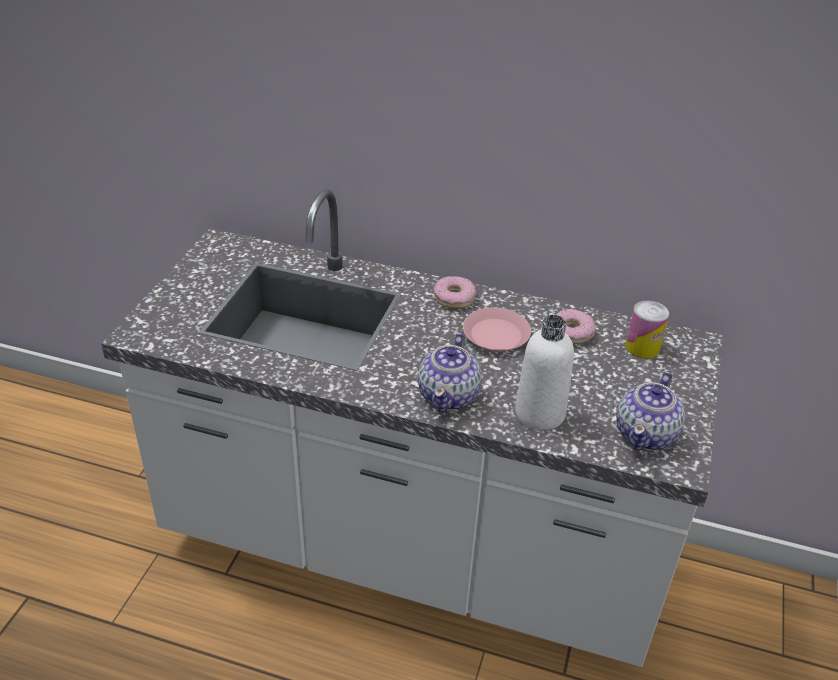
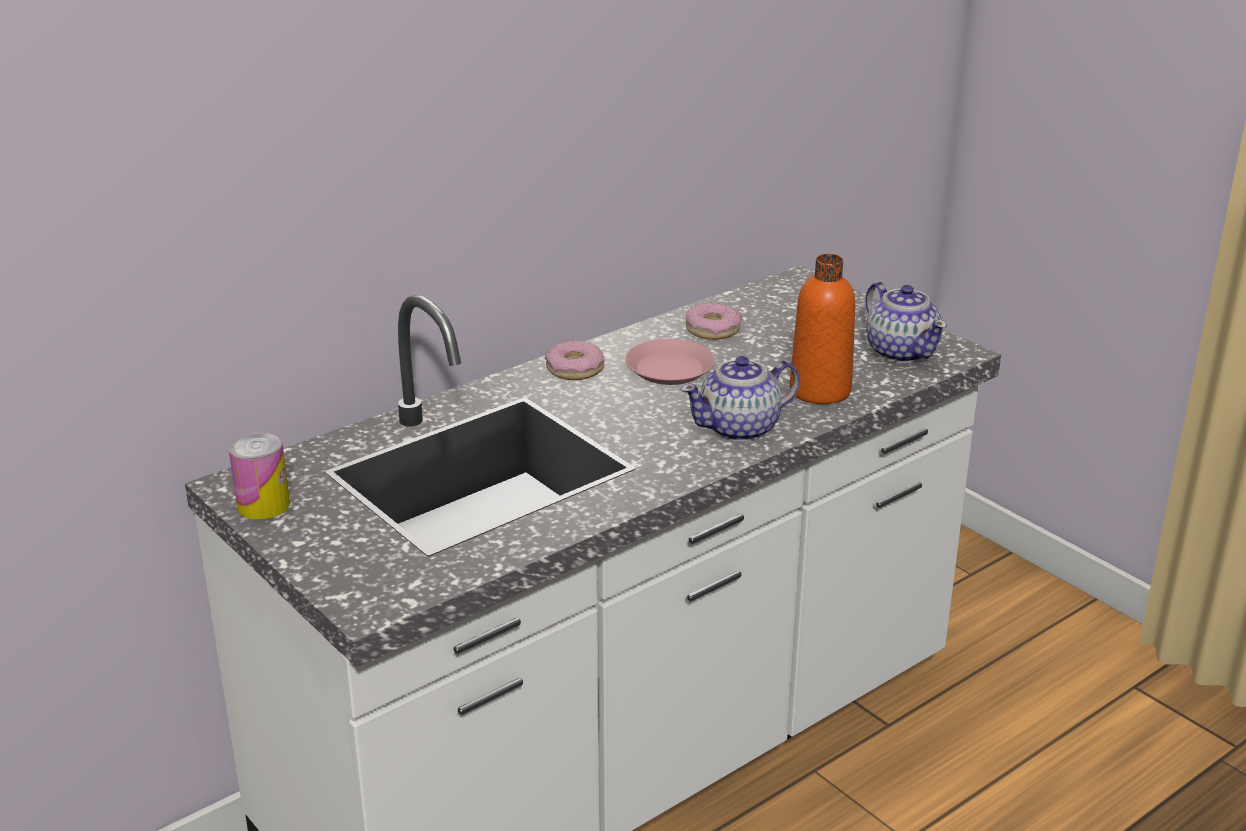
camera: 55 degrees left, 10 degrees down
(449, 395) = (740, 428): teapot -> teapot turned 105 degrees clockwise
(540, 413) = (820, 391): white bottle -> orange bottle
(642, 347) = (776, 305): can -> can (263, 505)

